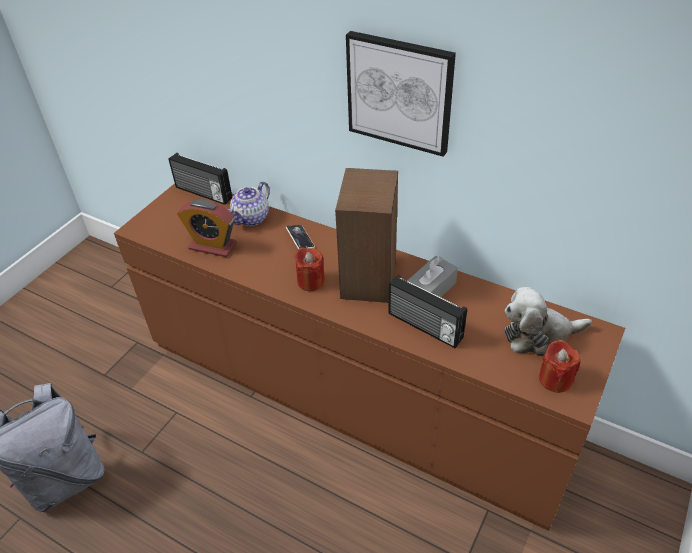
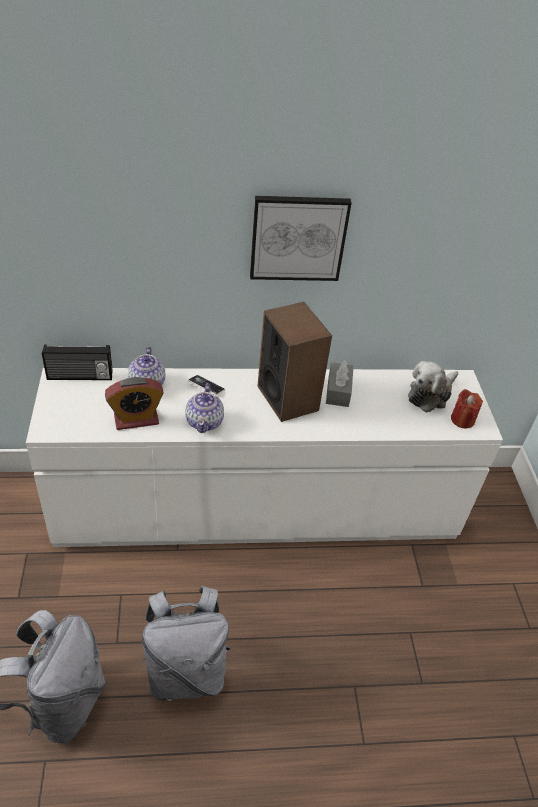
camera: 40 degrees left, 0 degrees up
(173, 509) = (186, 671): none -> grey backpack
(269, 270) = (205, 421): none -> teapot
(311, 281) = (247, 417): red candle -> none
(352, 392) = (257, 508): brown dresser -> white dresser
(424, 327) = (356, 418): radio -> none

